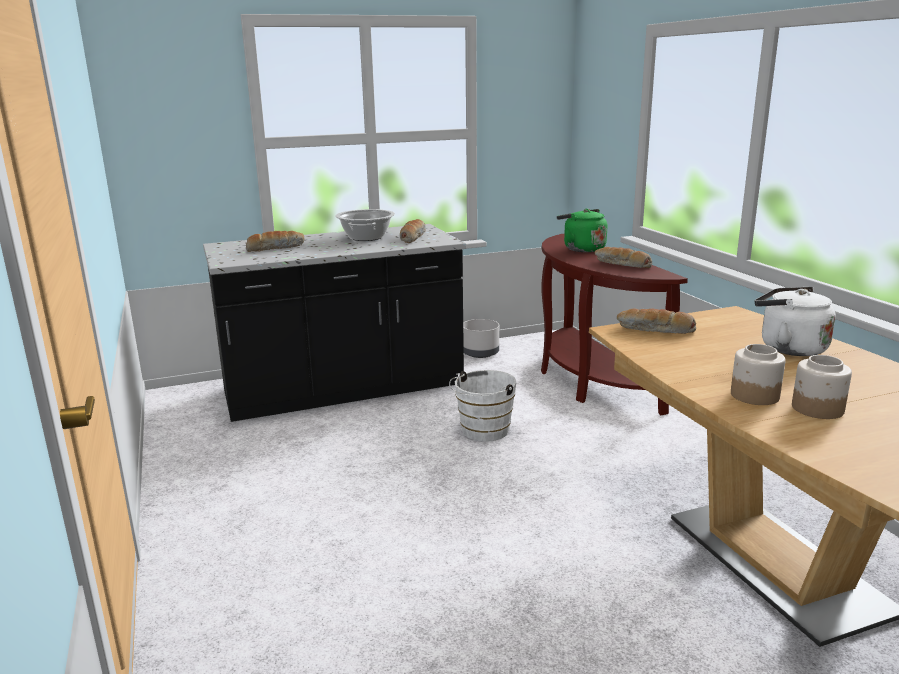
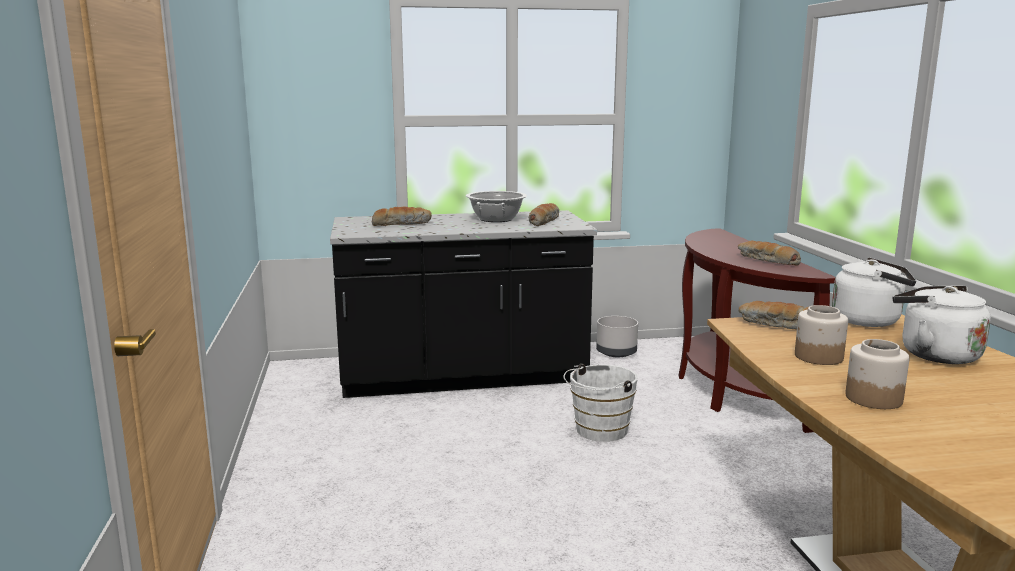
camera: 10 degrees right, 5 degrees down
(581, 249) = (728, 243): green kettle -> none
(726, 319) = (870, 321): none -> white kettle
(817, 409) = (945, 418): jar -> jar (818, 357)

